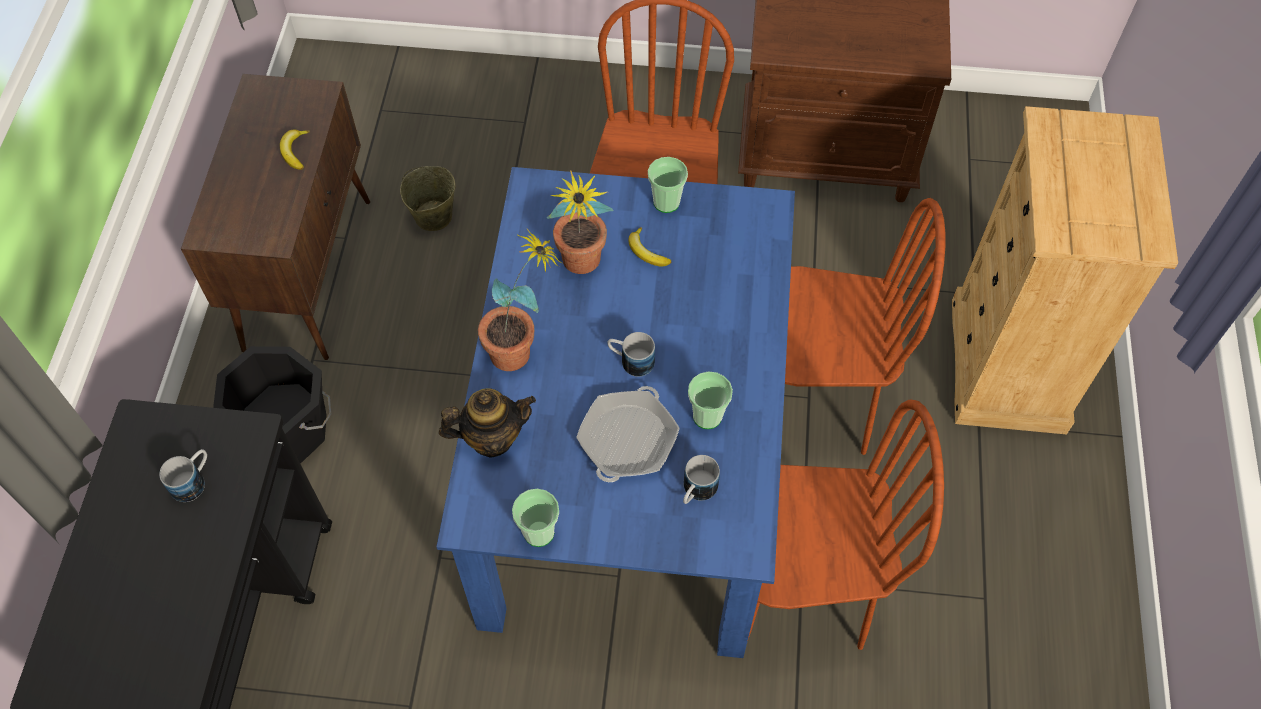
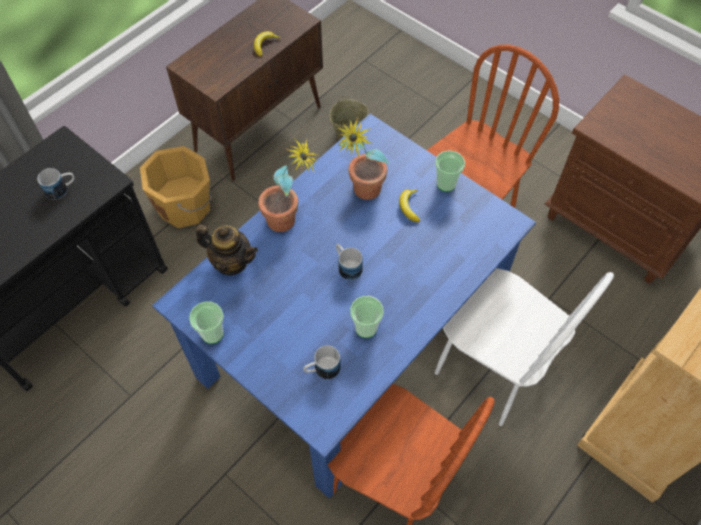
camera: 35 degrees right, 0 degrees up
(289, 429) = (186, 206): black bucket -> orange bucket
(628, 439) = (307, 312): frying pan -> none
(810, 401) = (489, 371): brown chair -> white chair

